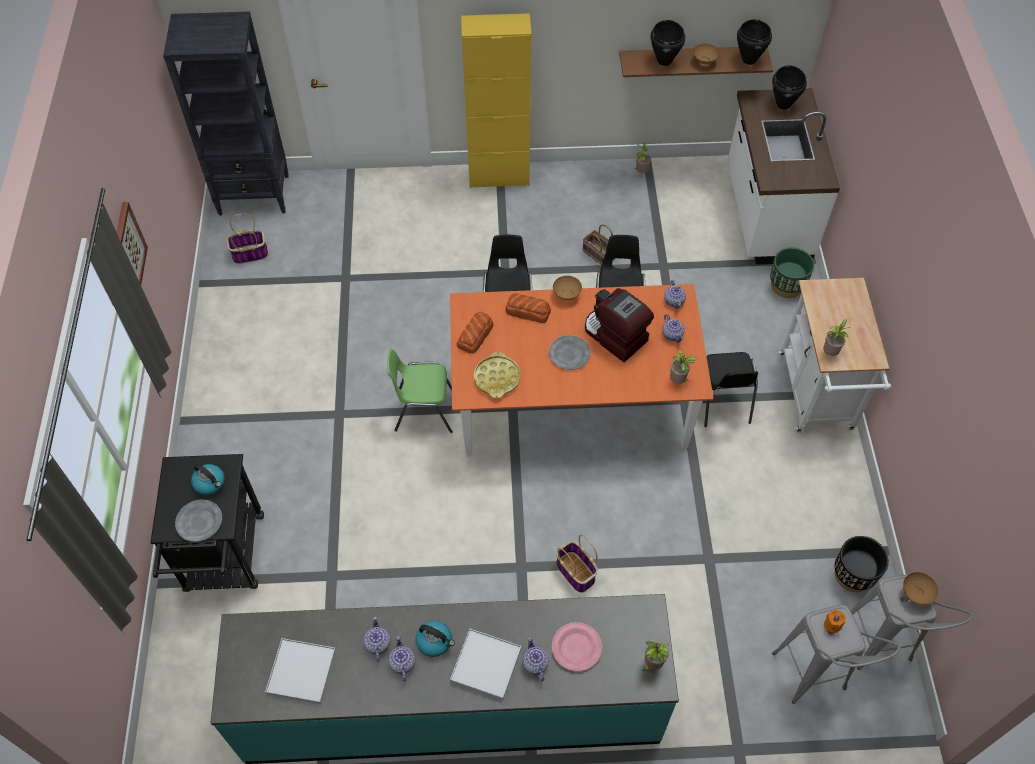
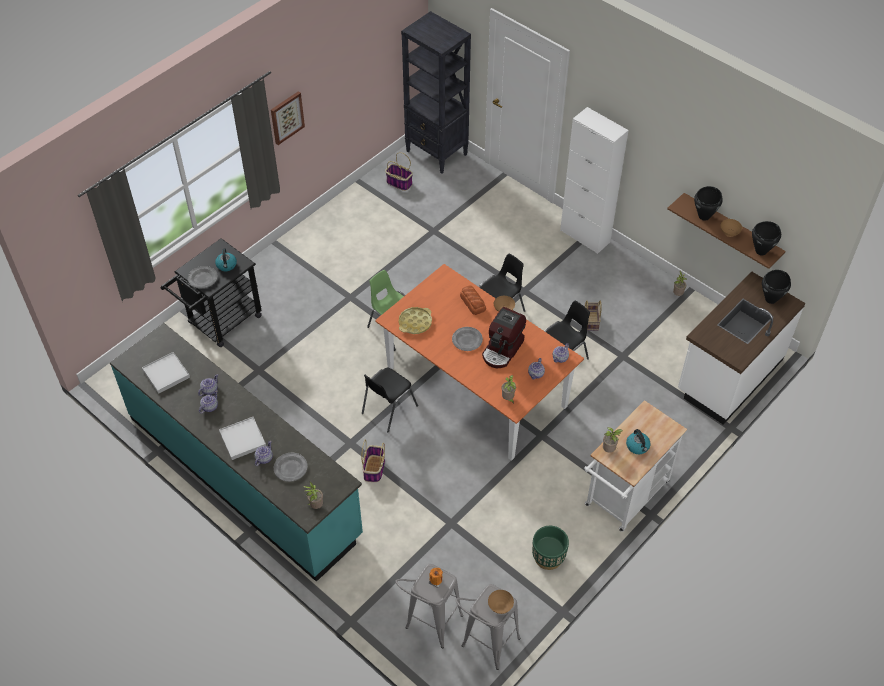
camera: 45 degrees right, 5 degrees down
(435, 642) = (234, 410): kettle -> kettle (638, 446)
(475, 335) = (430, 294): bread -> none
(499, 177) = (585, 236): yellow cabinet -> white cabinet
(576, 648) = (290, 468): pink plate -> grey plate
(614, 336) = (502, 350): coffee machine -> coffee machine turned 150 degrees counterclockwise
(722, 402) = (562, 454): black chair -> black chair (388, 409)
(786, 286) = (687, 425): green planter -> green planter (548, 557)
(853, 575) = (520, 601): black planter -> none

